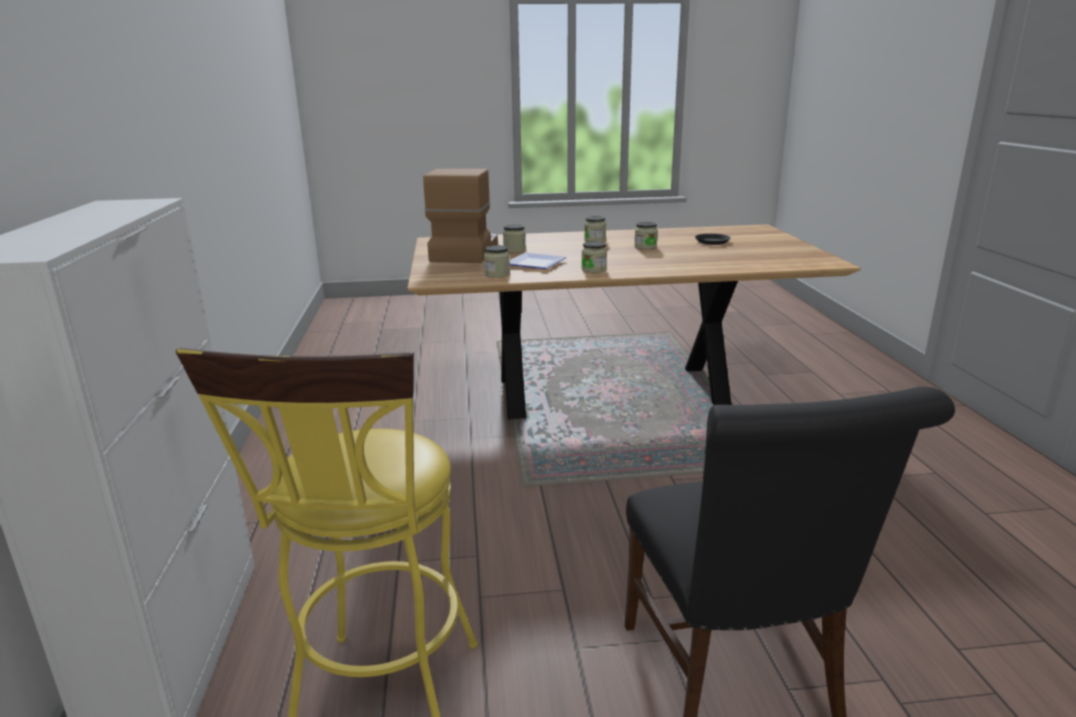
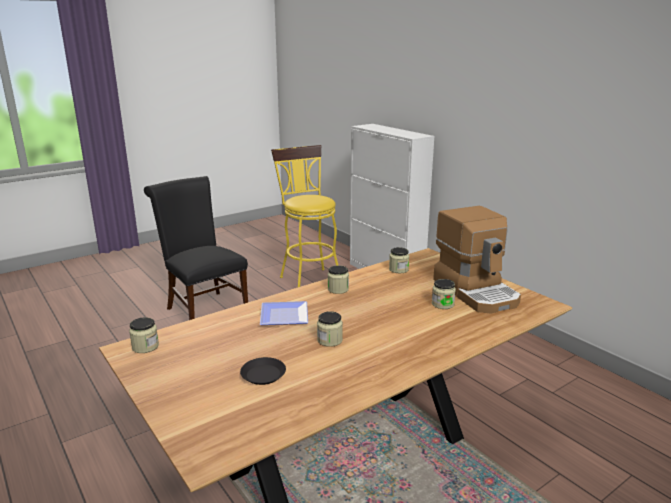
camera: 150 degrees right, 0 degrees up
(537, 263) = (391, 288): plate -> plate (282, 316)
(595, 240) = (397, 343): jar -> jar (145, 346)

